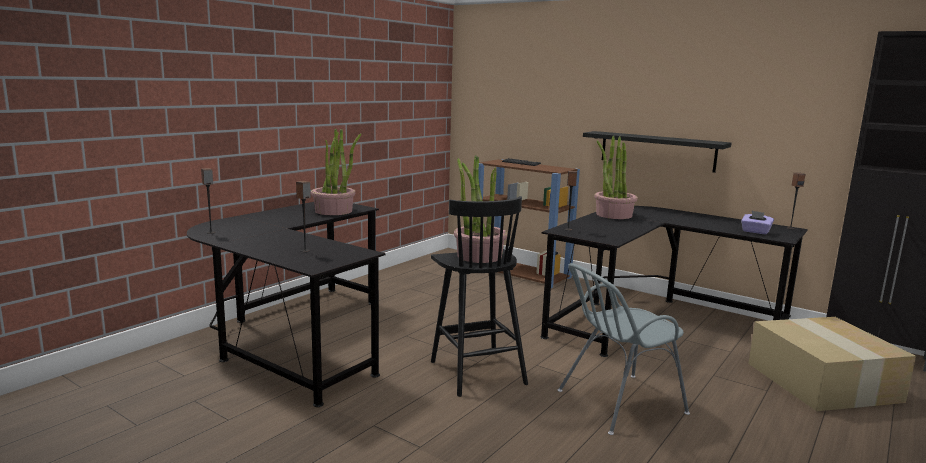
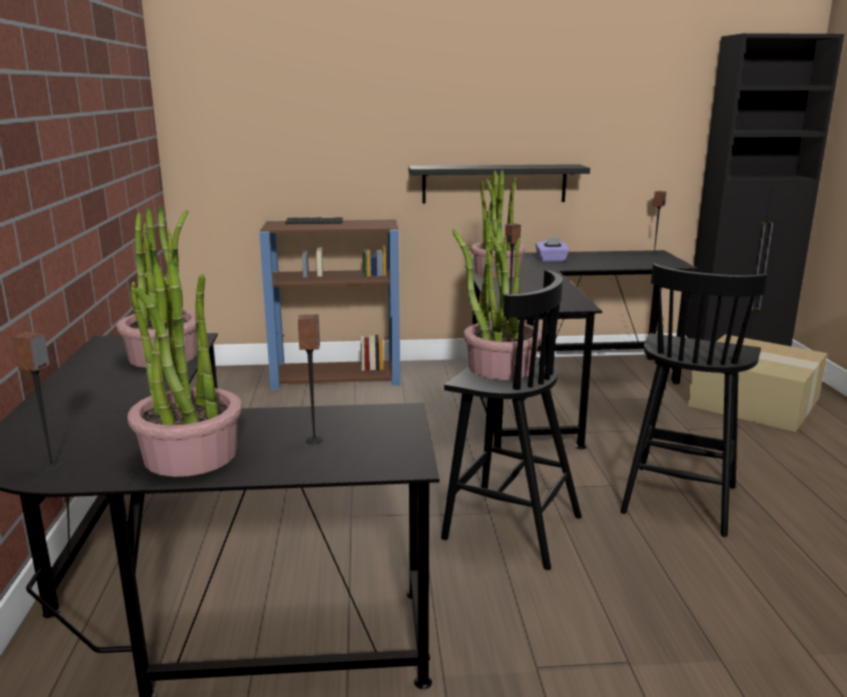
camera: 40 degrees left, 5 degrees up
(255, 242) = (190, 455): none -> potted plant
(617, 403) = (679, 496): grey chair -> black stool
(755, 232) = (644, 262): purple tissue box -> purple tissue box (551, 260)

